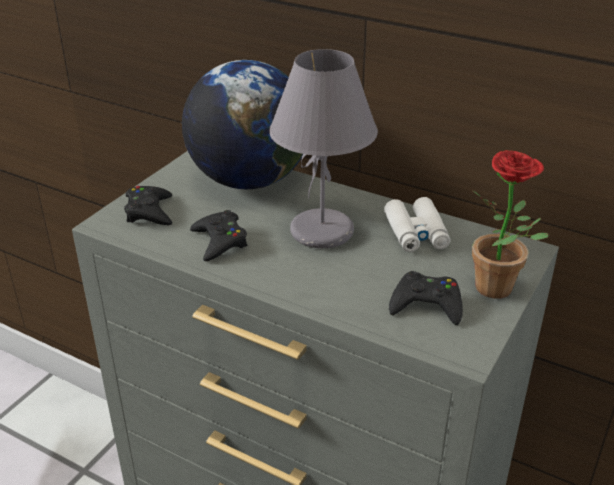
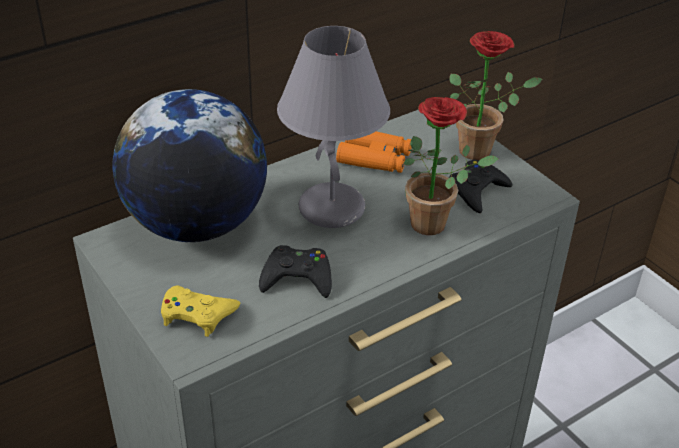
camera: 65 degrees left, 5 degrees up
(149, 212) = (197, 314): black game controller -> yellow game controller
(350, 293) = (436, 224): none -> potted plant
(416, 233) = (374, 158): white binoculars -> orange binoculars

